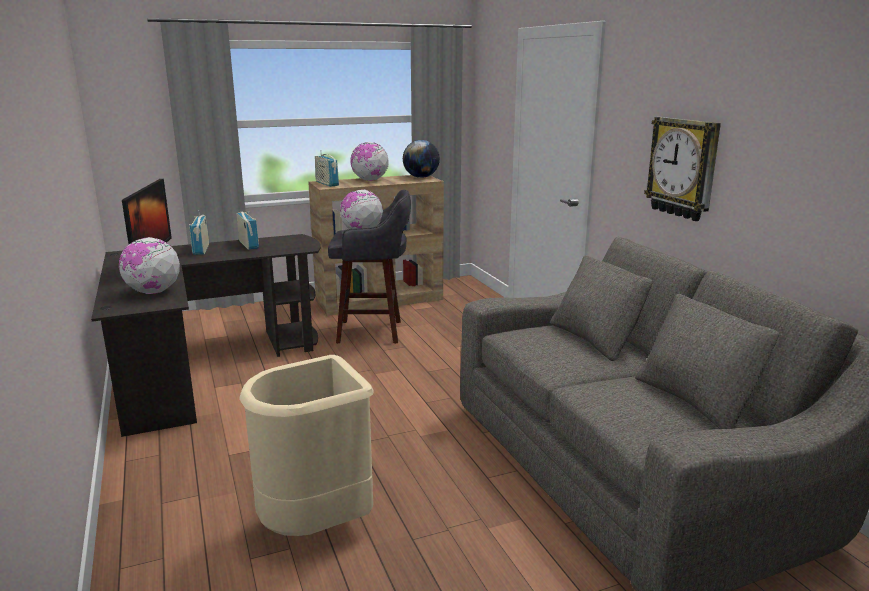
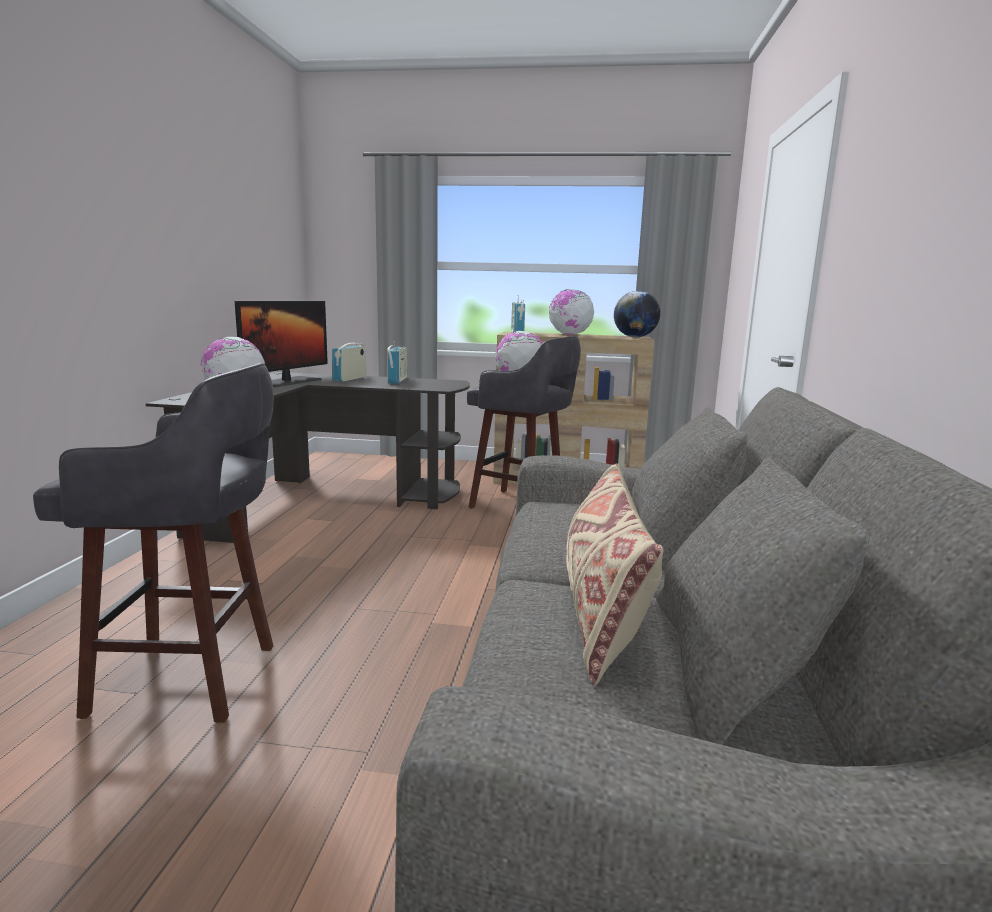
camera: 30 degrees right, 5 degrees down
(317, 526) = (193, 680): beige trash can -> grey stool
(624, 390) = (601, 610): none -> beige pillow
(683, 168) = (909, 269): wall clock -> none

